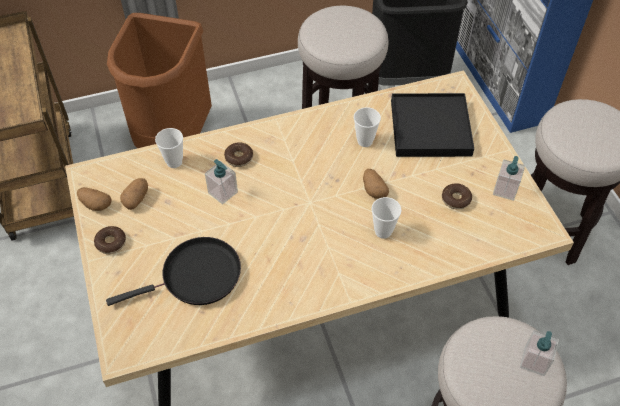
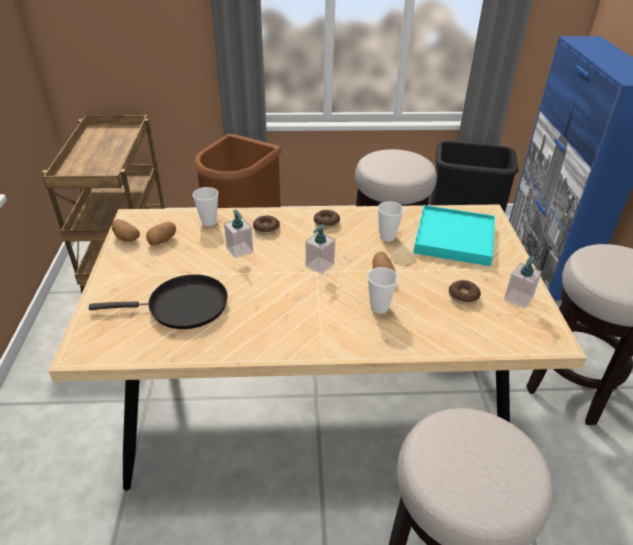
camera: 15 degrees right, 15 degrees down
(111, 243) = (122, 267): donut -> donut (326, 223)
(430, 128) = (454, 238): black tray -> turquoise tray
(534, 361) = (514, 464): soap dispenser -> soap dispenser (319, 265)

